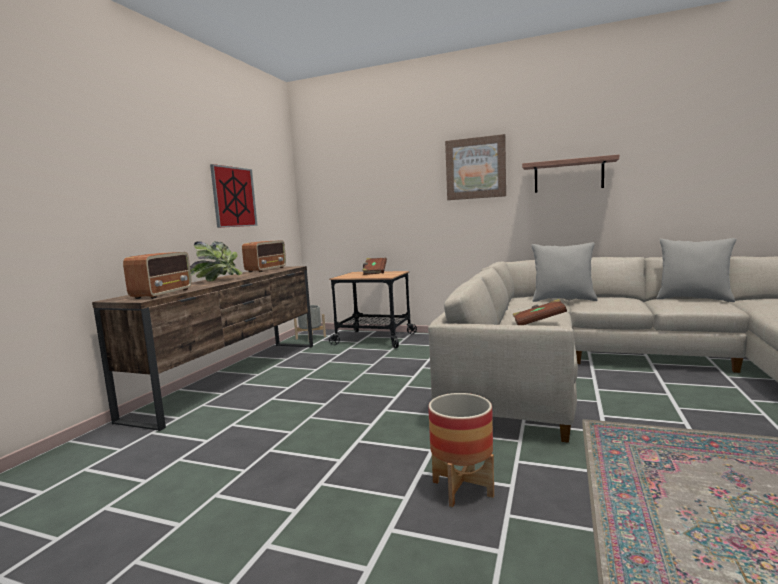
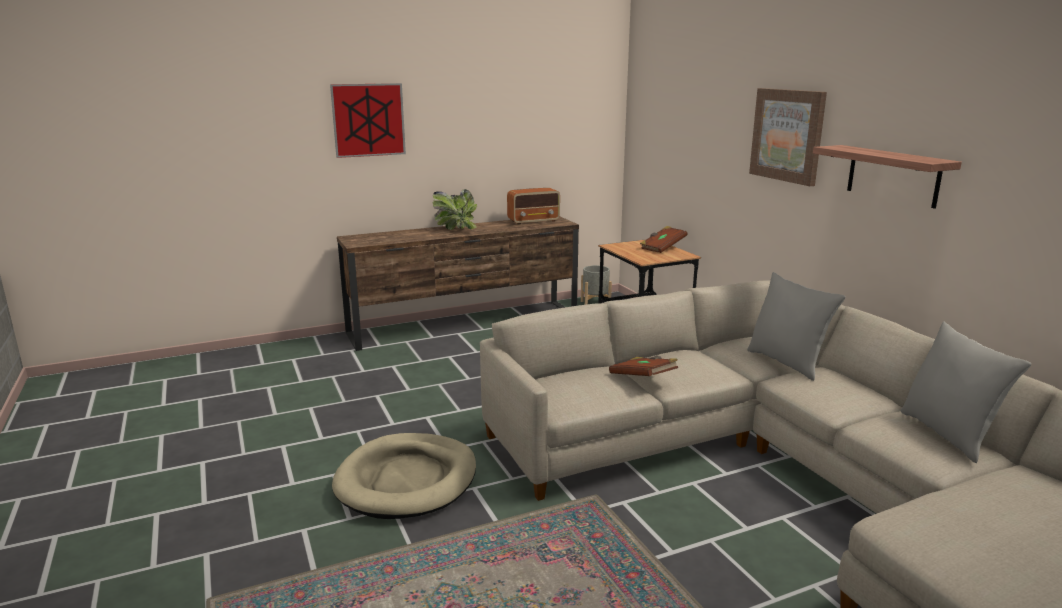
camera: 45 degrees right, 10 degrees up
(163, 294) = (381, 240): radio -> none
(234, 197) = (513, 137): picture -> picture (368, 120)
(462, 488) = (407, 480): planter -> beige dog bed

